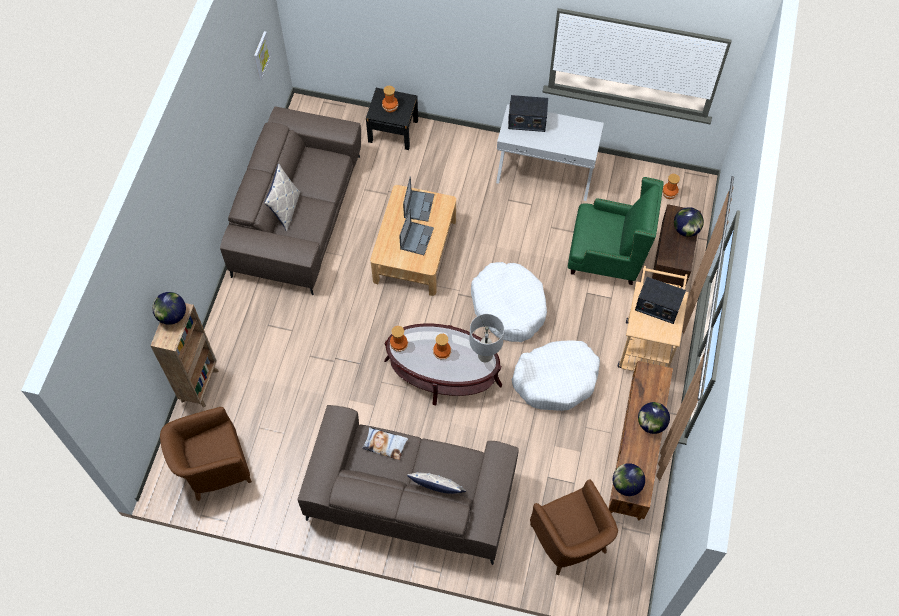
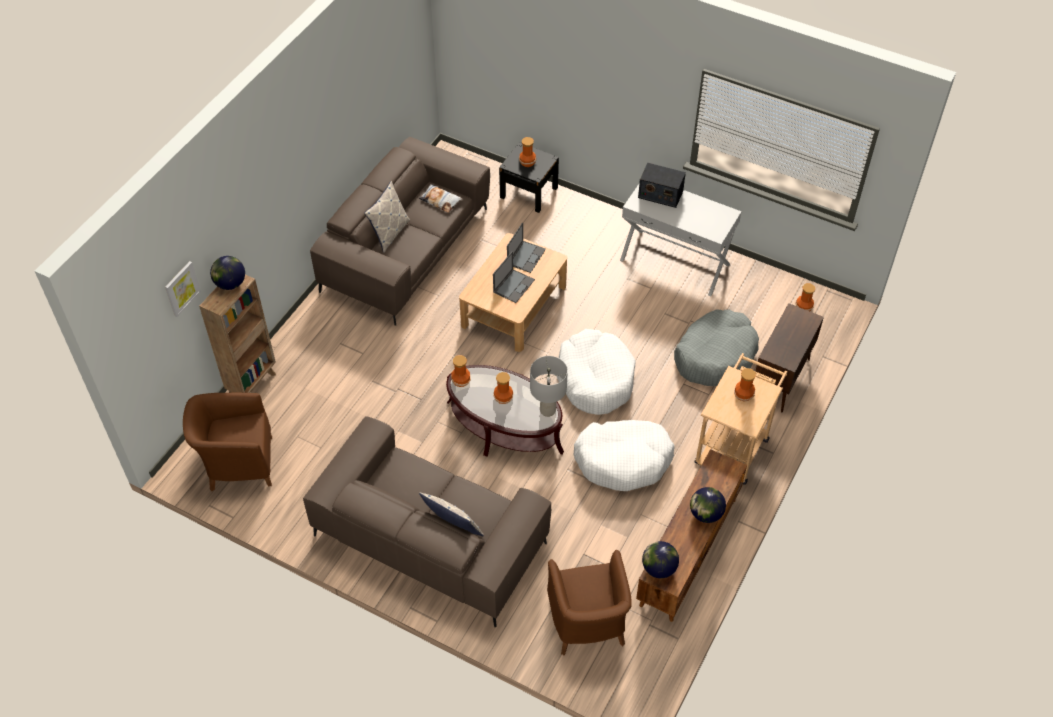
camera: 15 degrees right, 10 degrees down
(261, 55) = (403, 75): picture -> picture (182, 288)
(385, 444) = (414, 471): pillow -> pillow (440, 200)
(606, 259) = (715, 355): green armchair -> grey dog bed
(657, 306) = (744, 394): radio -> vase
(686, 229) = (801, 331): globe -> none

